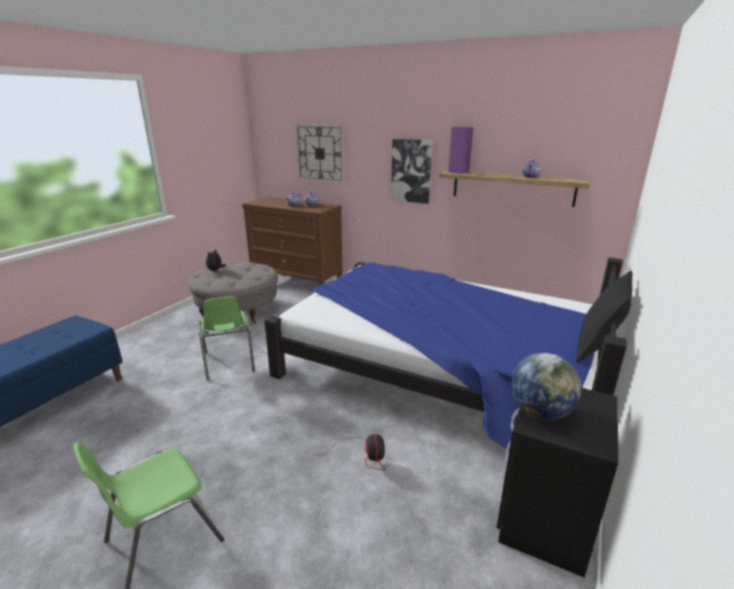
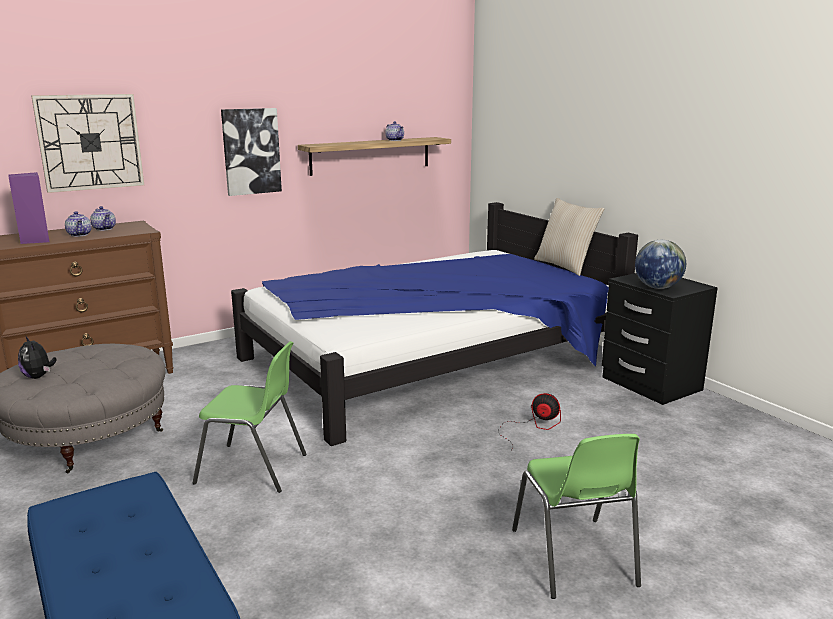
camera: 60 degrees left, 5 degrees down
(458, 172) = (321, 144): purple speaker -> purple speaker (35, 240)
(597, 348) = (565, 266): black pillow -> beige pillow

